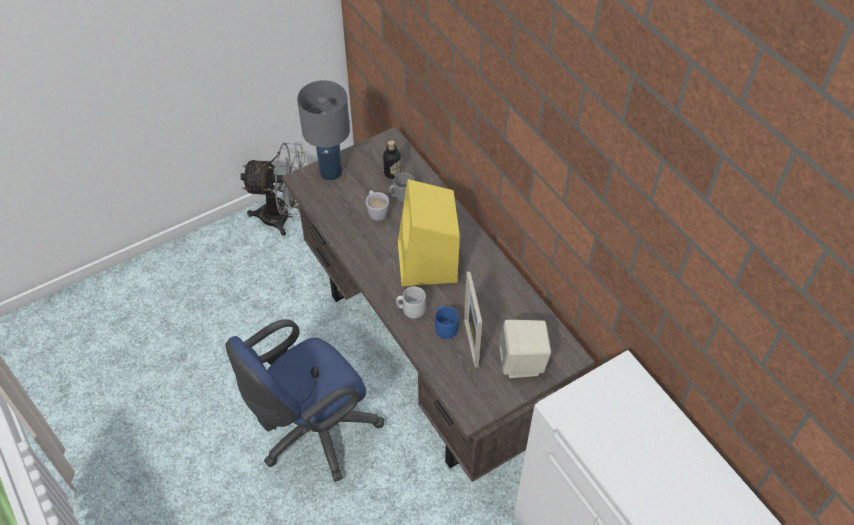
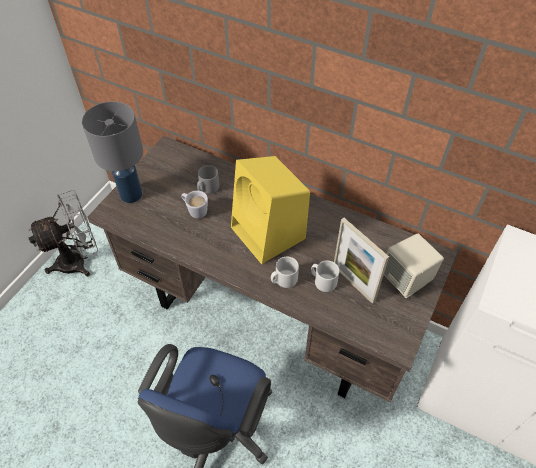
camera: 30 degrees left, 0 degrees up
(392, 173) = (187, 173): bottle -> none
(445, 327) = (323, 281): blue mug -> grey mug

